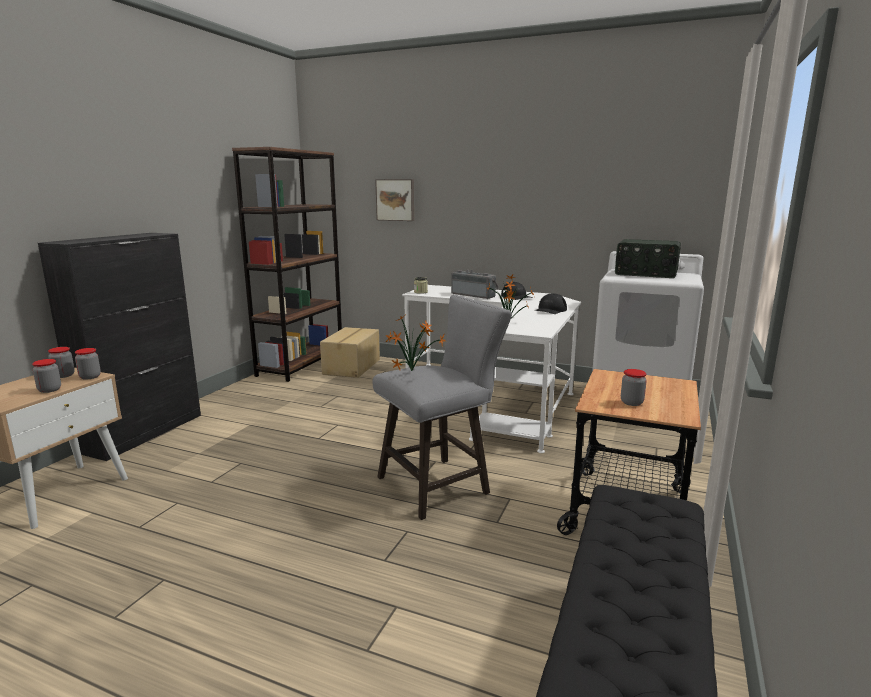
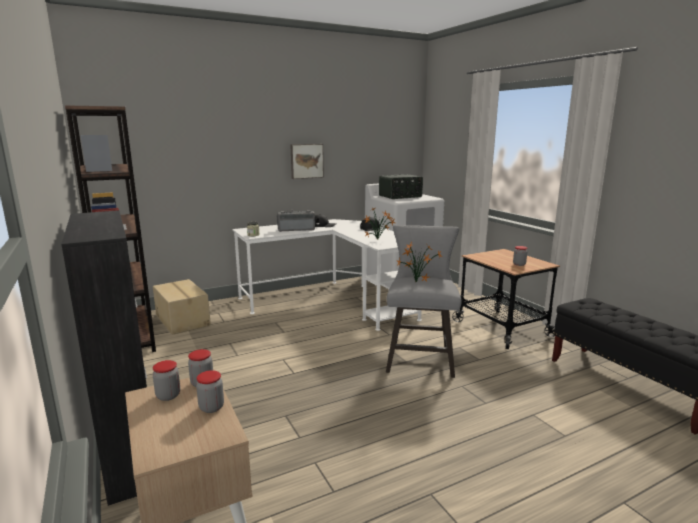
camera: 50 degrees left, 0 degrees up
(395, 200) = (192, 156): picture -> picture (306, 161)

